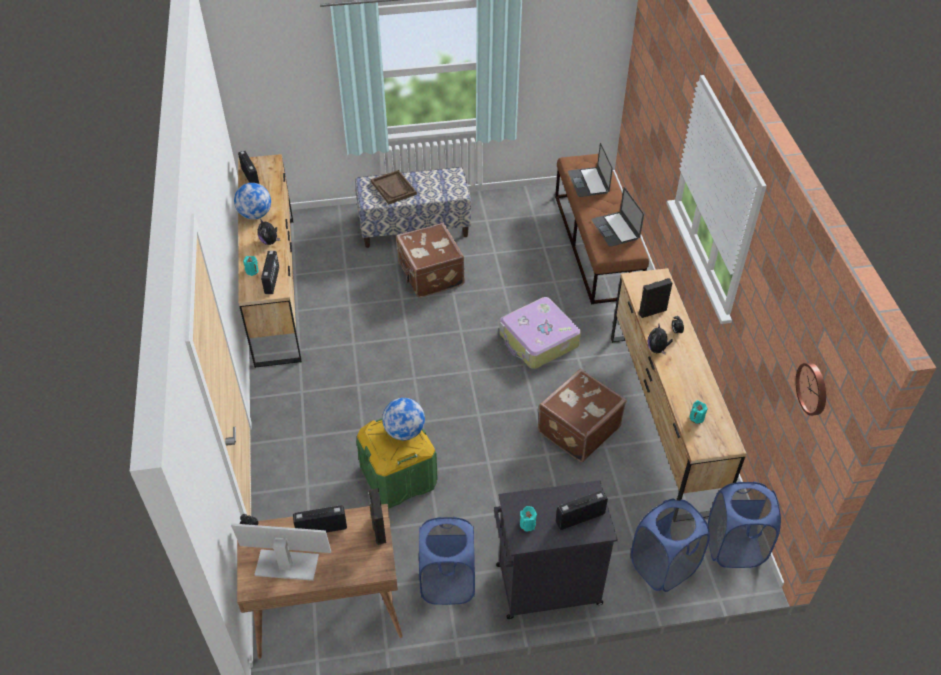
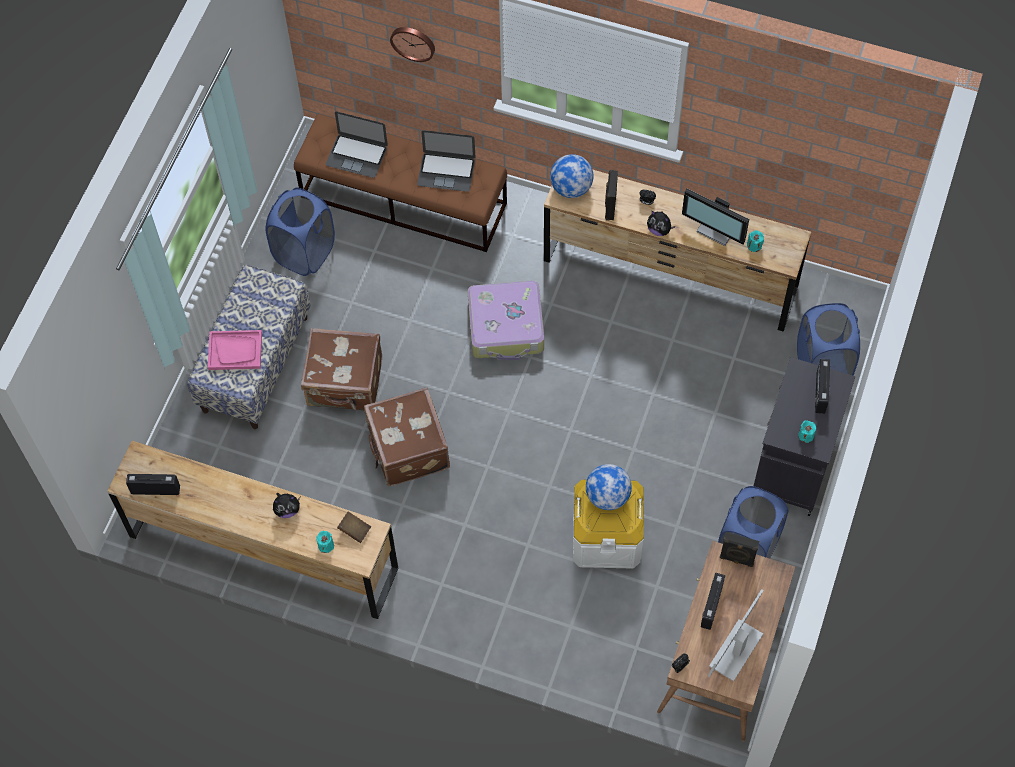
camera: 60 degrees left, 15 degrees up
(255, 215) = (230, 509): globe -> globe (571, 188)
(272, 280) = (354, 530): radio -> brown book
(393, 188) = (235, 351): brown tray -> pink tray
(398, 477) = (606, 537): green storage box -> white storage box
(577, 429) = (638, 352): brown suitcase -> brown suitcase (407, 449)
(691, 386) = (717, 228): none -> monitor
(734, 547) = (833, 300): blue laundry basket -> blue laundry basket (304, 252)
(813, 388) = (858, 147): wall clock -> wall clock (413, 42)

